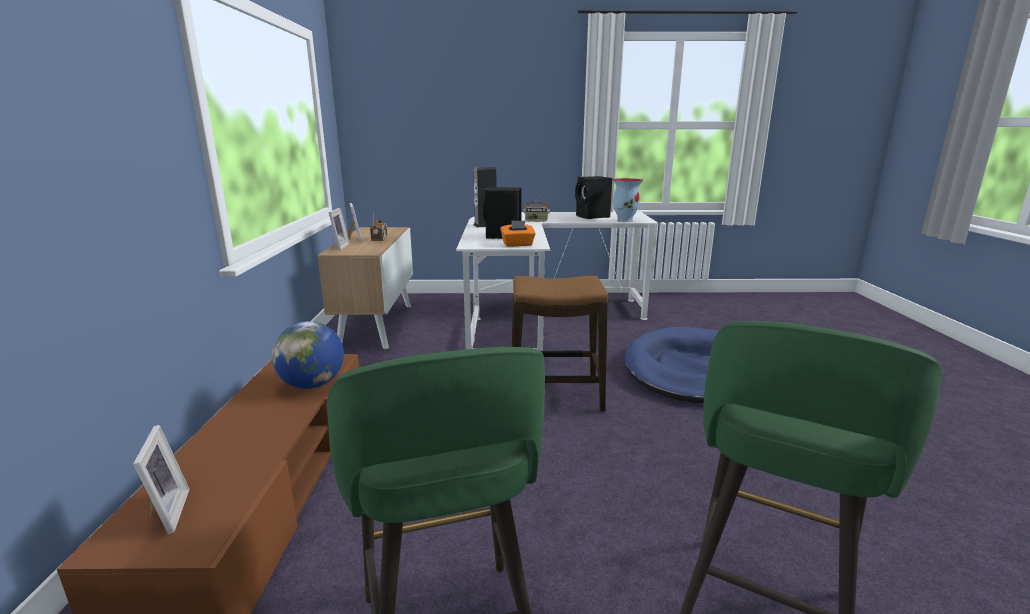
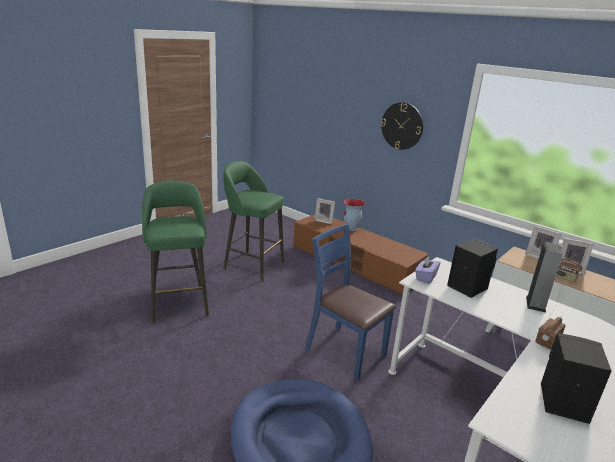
camera: 130 degrees right, 5 degrees up
(100, 127) = (402, 126): none -> wall clock
(312, 384) = (381, 251): globe -> none
(517, 245) = (425, 277): orange tissue box -> purple tissue box
(554, 396) = (344, 351): stool -> blue chair
(625, 220) = (507, 406): vase -> vase (351, 228)

